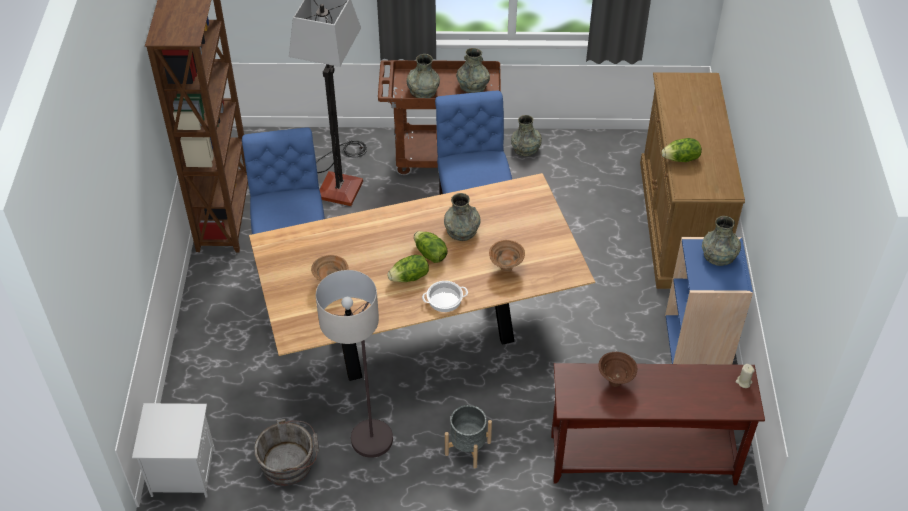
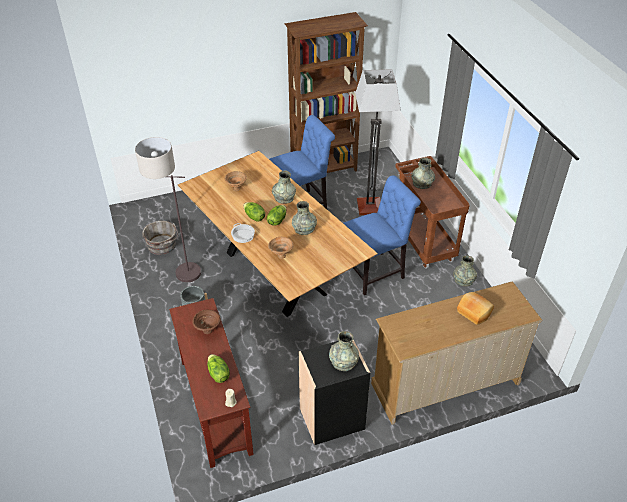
camera: 70 degrees right, 5 degrees down
(182, 471) = (146, 210): grey nightstand -> none
(473, 86) = (442, 203): grey vase -> grey vase (284, 198)
(681, 159) = (423, 314): lettuce -> lettuce (218, 374)
(691, 117) = (474, 312): none -> bread
(698, 342) = (331, 419): blue bookcase -> black bookcase

